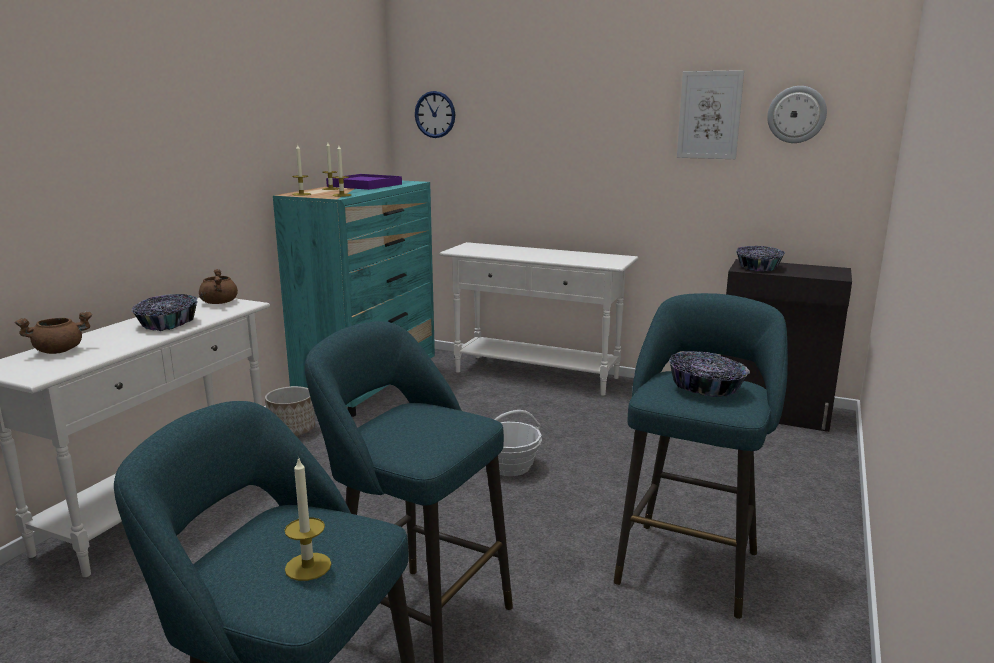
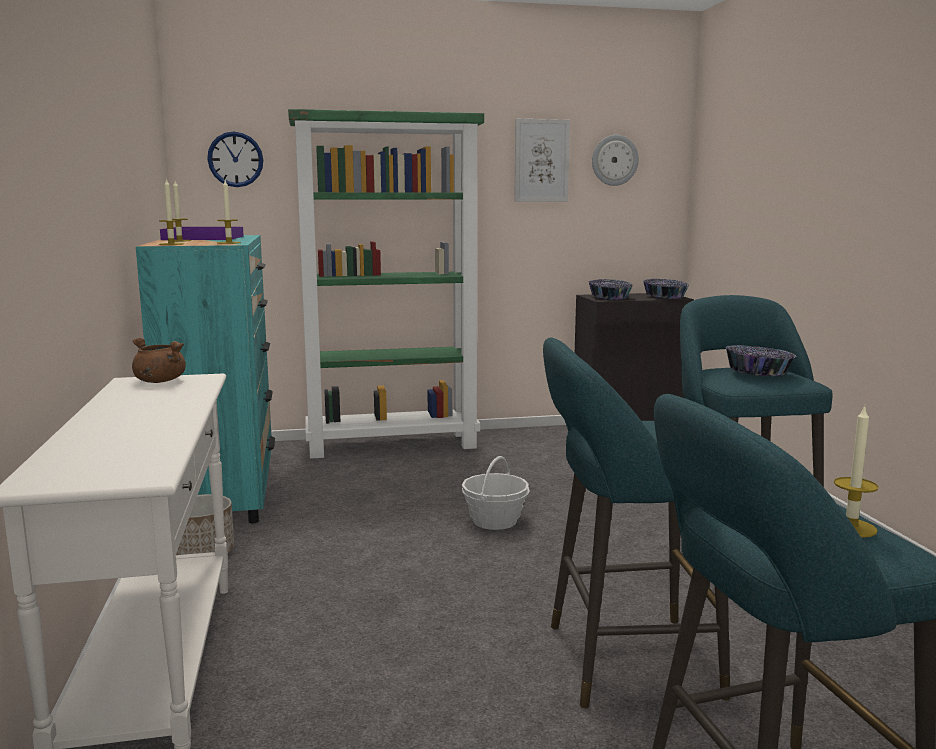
camera: 35 degrees left, 5 degrees down
(60, 351) = (86, 451): brown cooking pot -> none
(167, 323) = (156, 406): bowl -> bowl (665, 297)
(536, 375) = (393, 444): white console table -> green bookcase

